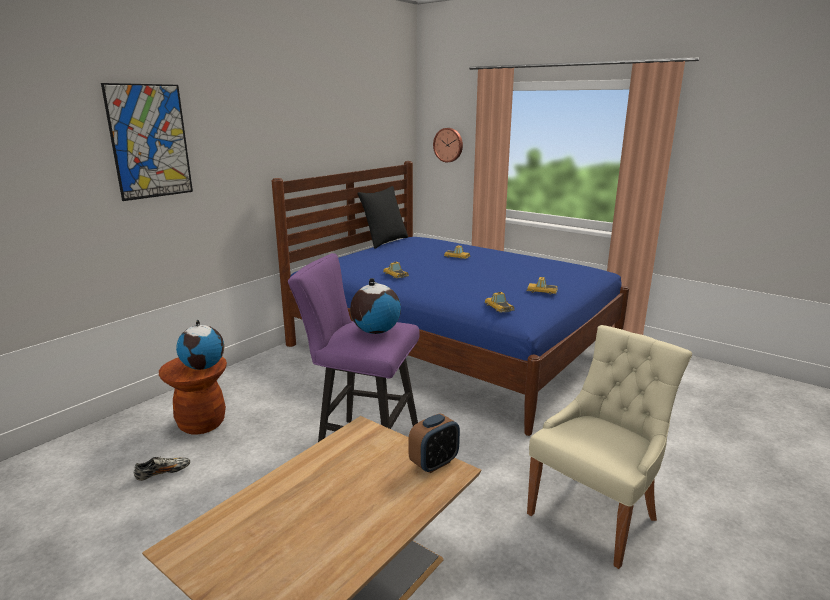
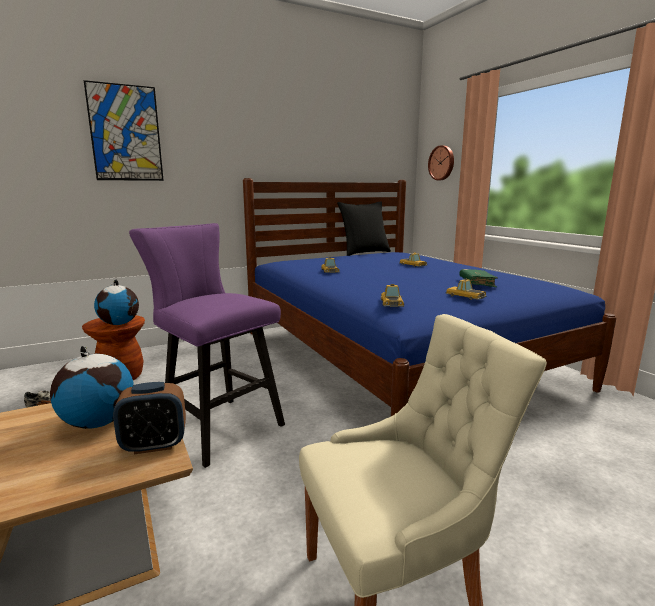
camera: 25 degrees right, 5 degrees down
(375, 331) = (217, 299): globe -> globe (98, 422)
(534, 274) = (477, 283): none -> green book

